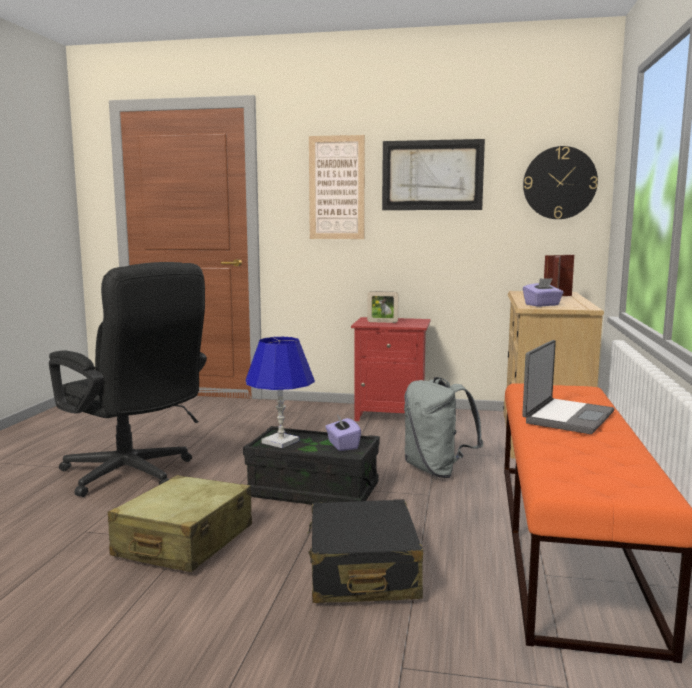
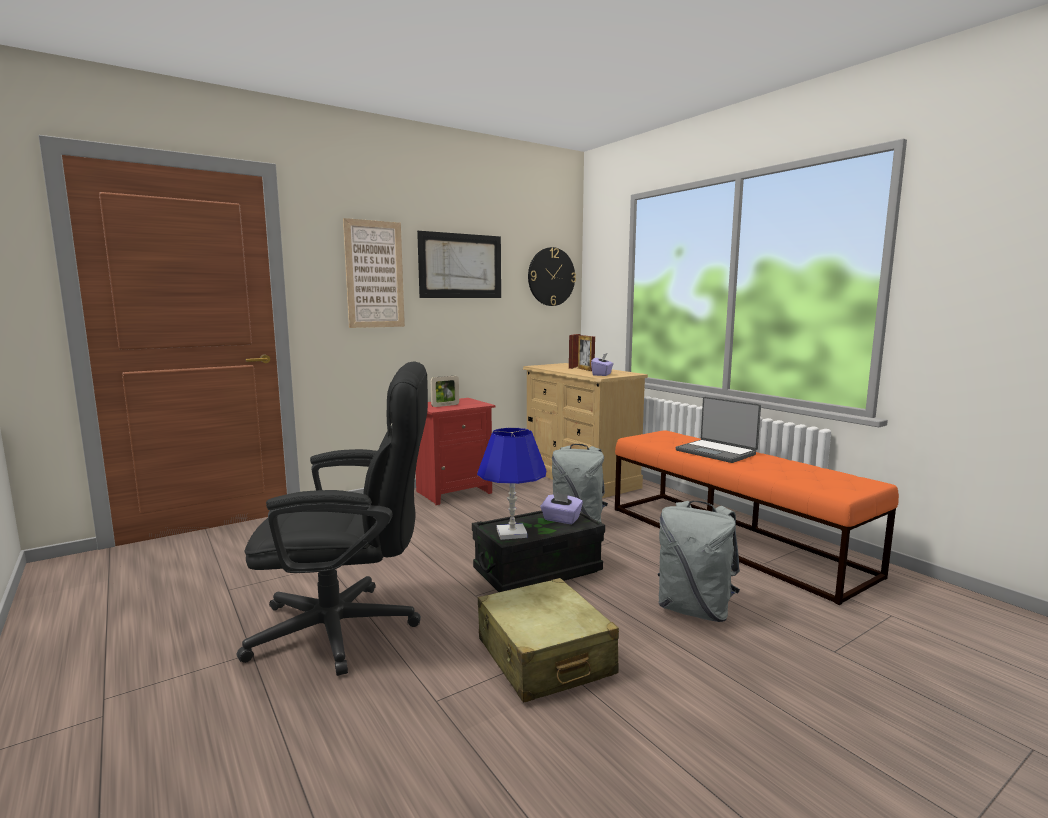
camera: 45 degrees left, 0 degrees up
(362, 572) = (695, 610): black suitcase -> grey backpack
(566, 417) = (716, 452): laptop -> laptop turned 150 degrees clockwise

